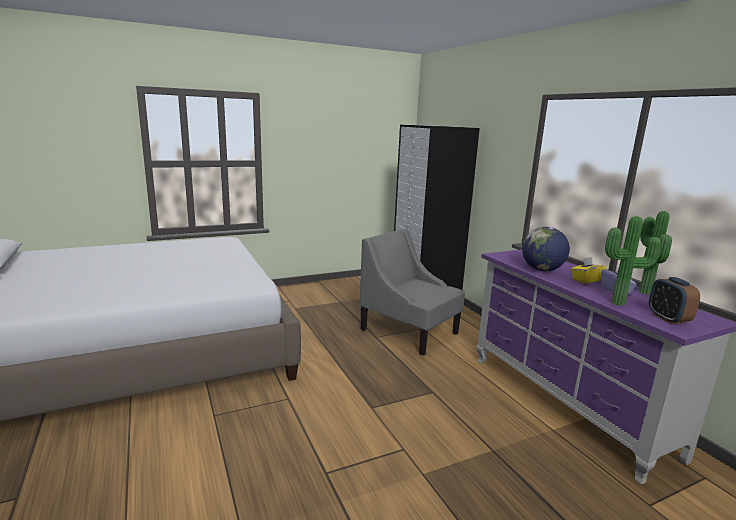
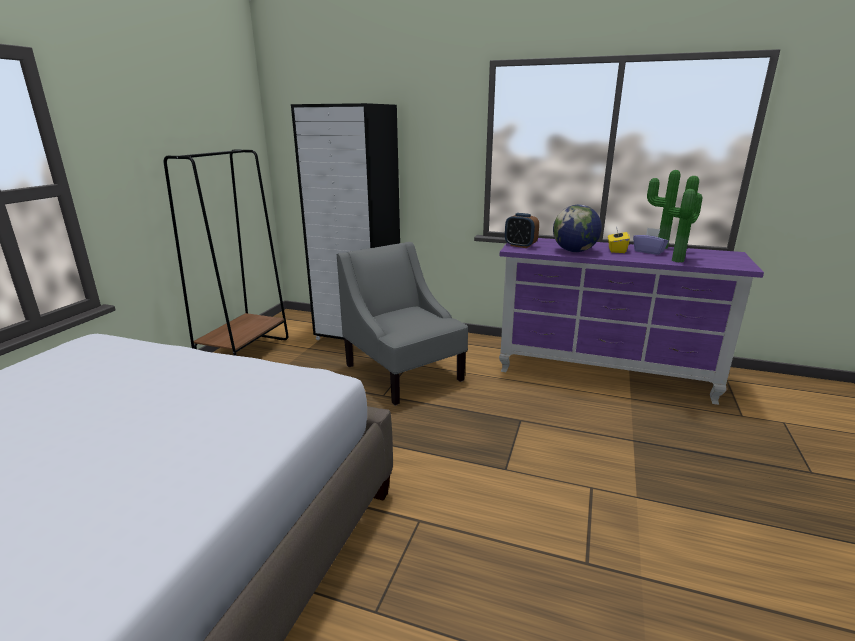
camera: 45 degrees left, 5 degrees up
(345, 285) = (244, 353): none -> clothes rack
(410, 332) = (404, 373): grey armchair -> grey armchair turned 60 degrees clockwise
(668, 318) = (720, 261): alarm clock -> alarm clock (520, 246)

